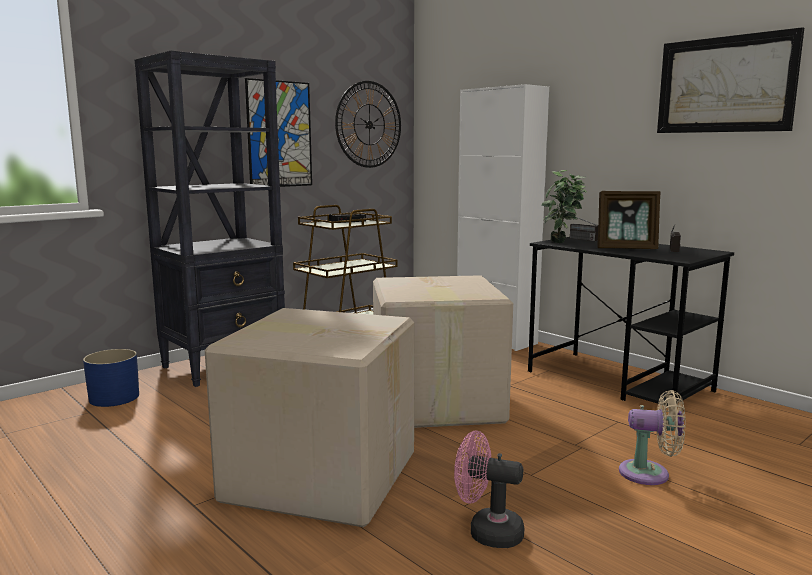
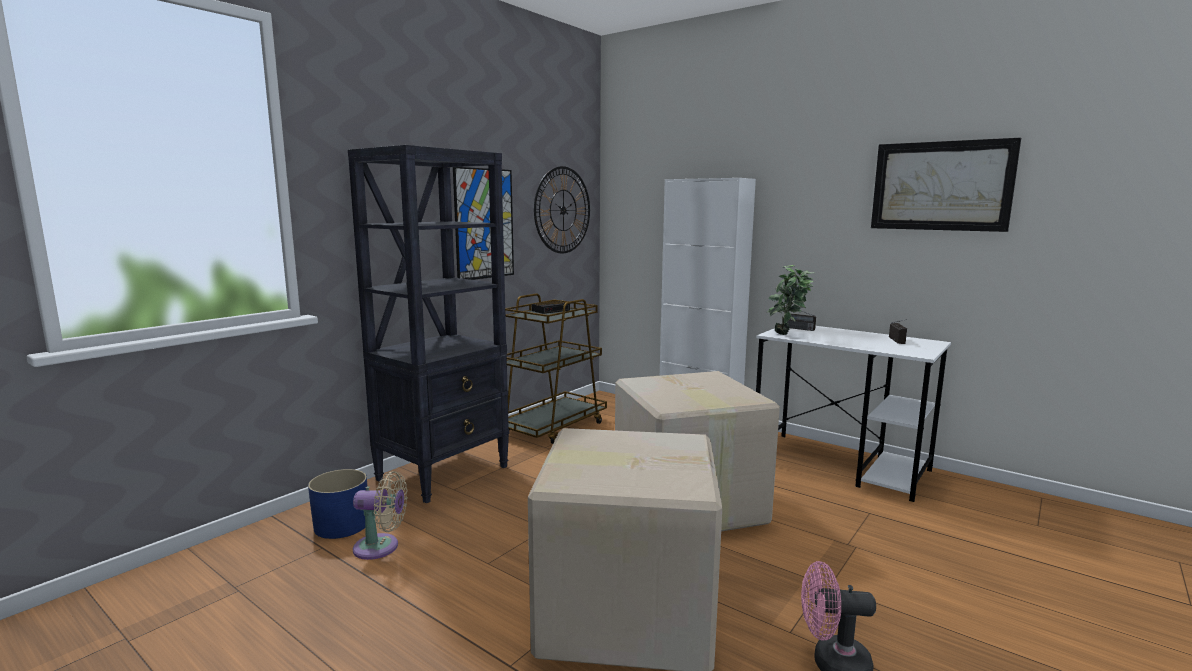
camera: 10 degrees left, 0 degrees up
(619, 381) = (841, 465): black desk -> white desk
(626, 248) = (854, 341): picture frame -> none
(649, 474) = (935, 573): beige fan -> beige fan (381, 547)

